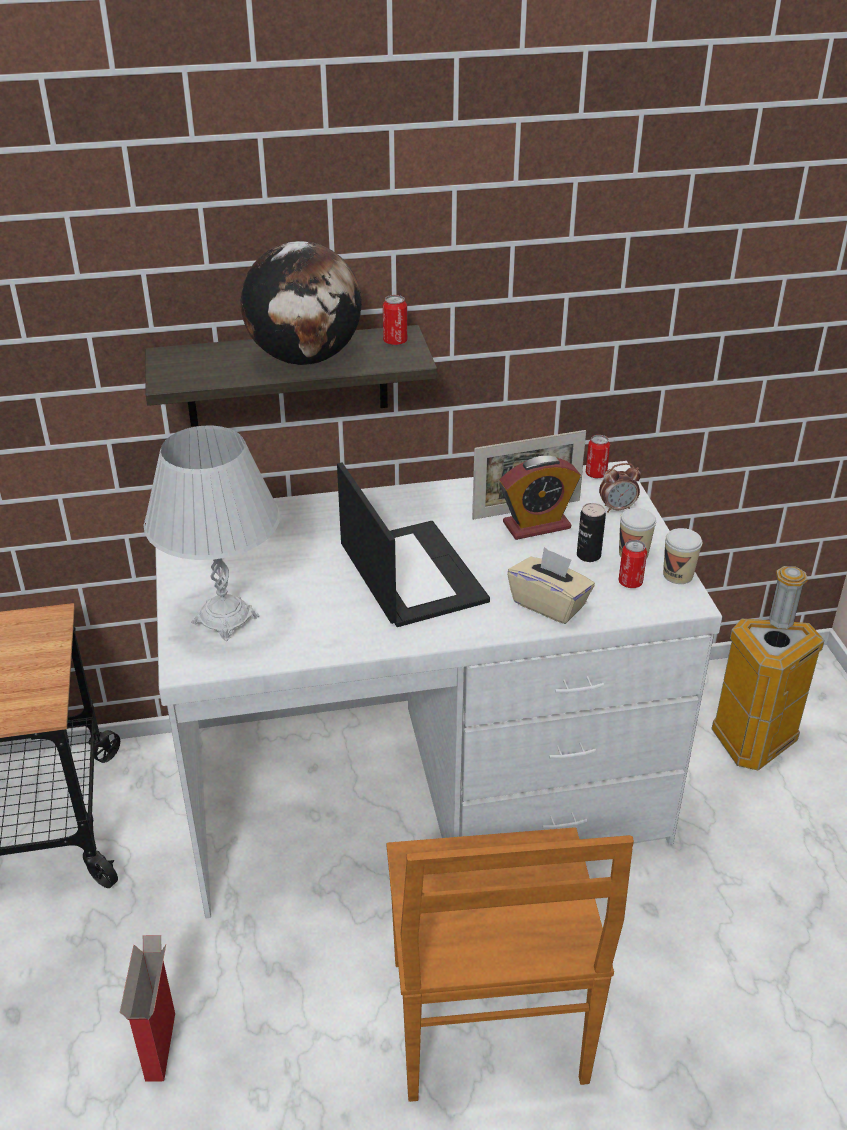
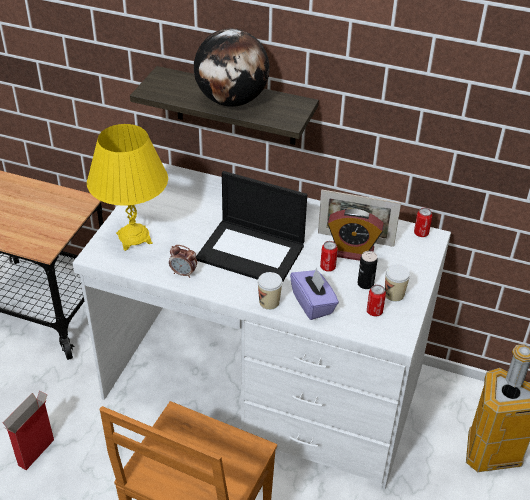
camera: 30 degrees right, 5 degrees up
(225, 619) = (134, 238): white table lamp -> yellow table lamp
(395, 342) = (292, 107): can -> can (327, 267)
(410, 573) = (252, 252): laptop -> laptop turned 105 degrees clockwise
(549, 604) = (313, 304): beige tissue box -> purple tissue box
(617, 508) = (413, 261): alarm clock -> alarm clock (183, 273)
(678, 575) = (409, 319): cup -> cup (269, 302)

